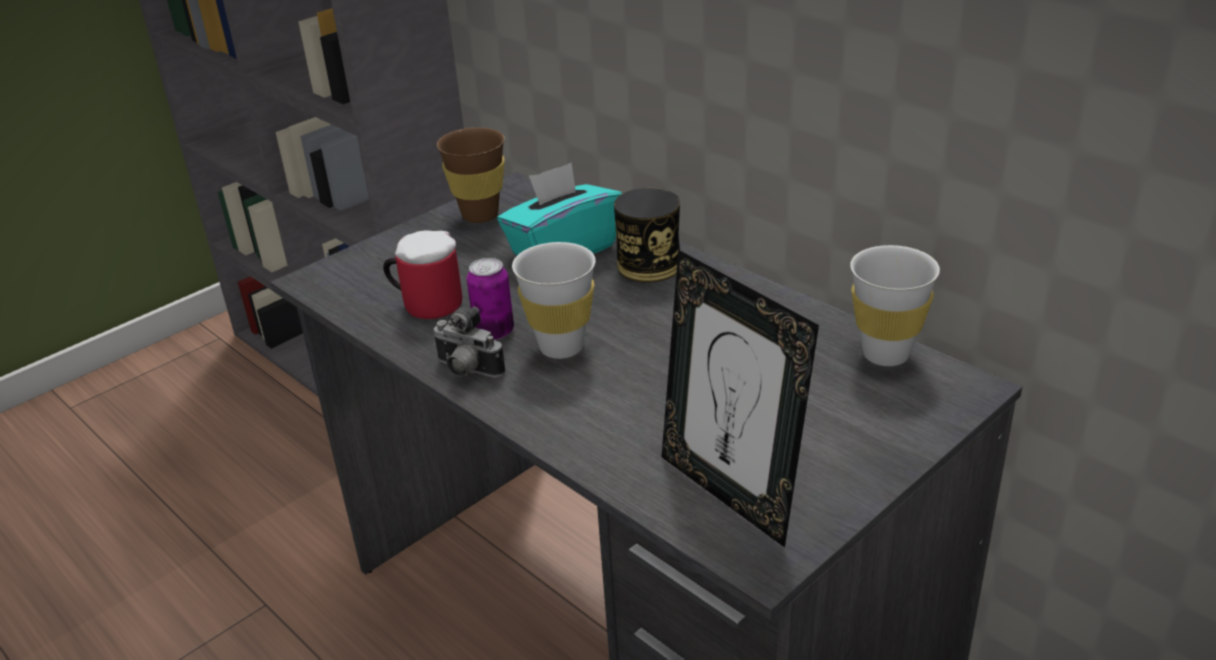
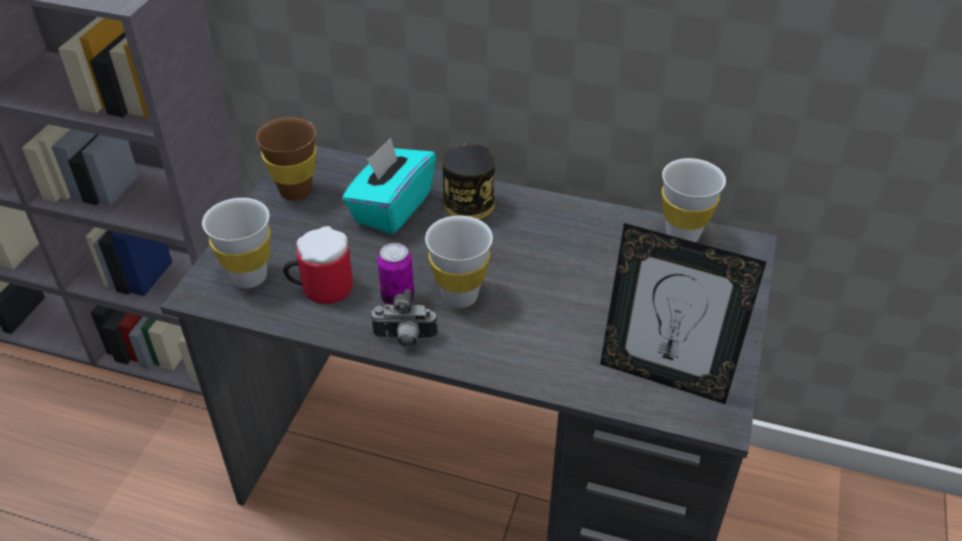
camera: 30 degrees left, 10 degrees up
(369, 277) = (249, 277): none -> white cup

